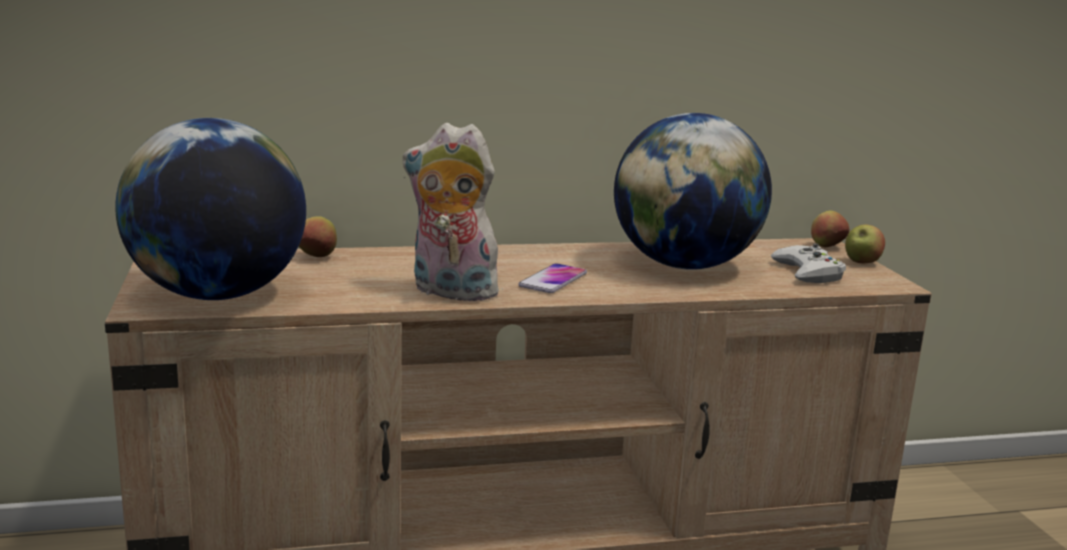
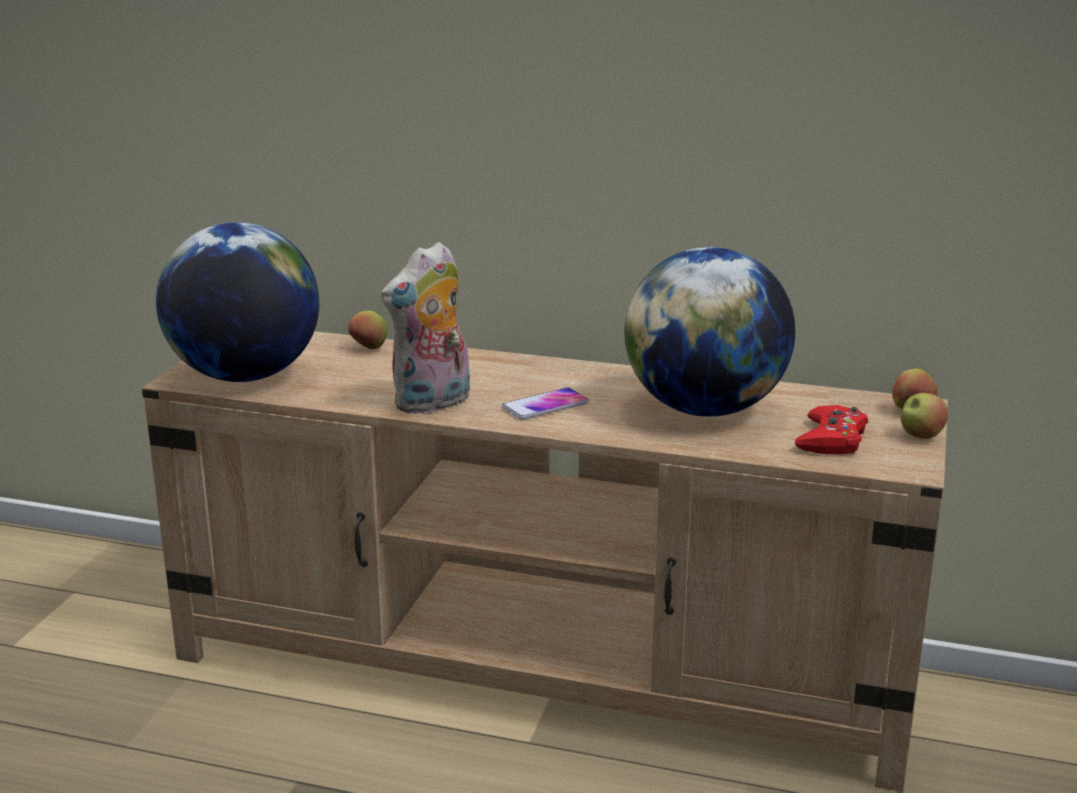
camera: 30 degrees right, 5 degrees up
(450, 292) = (433, 403): plush toy -> plush toy turned 90 degrees counterclockwise
(808, 273) = (831, 439): white game controller -> red game controller

